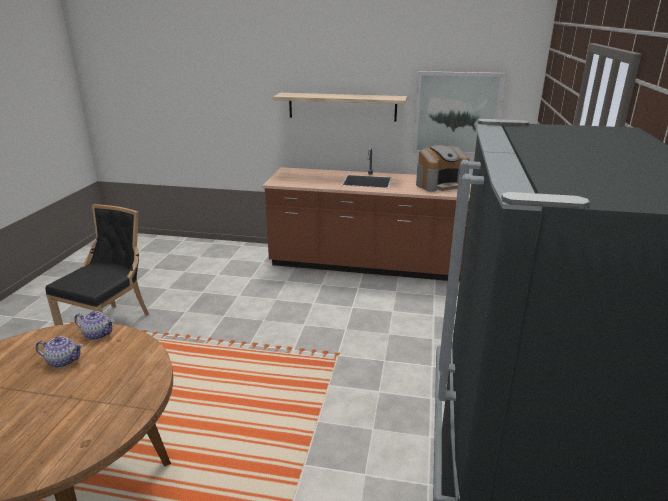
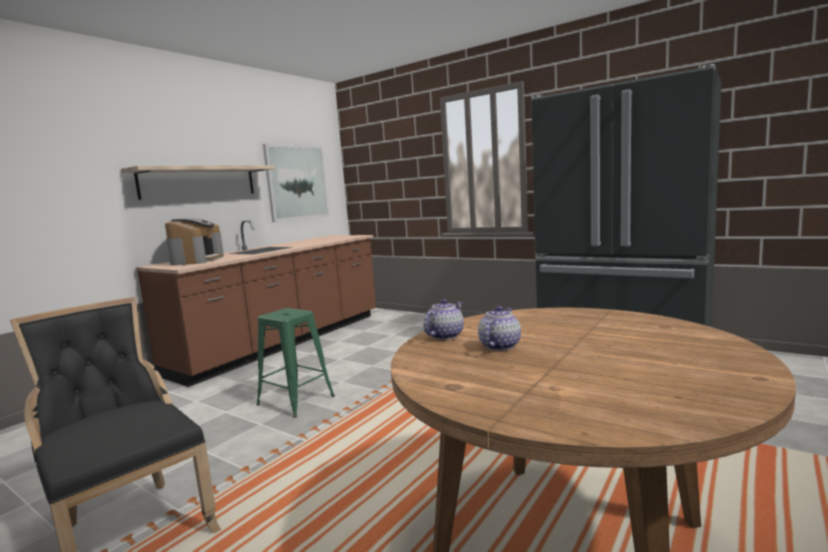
camera: 65 degrees left, 15 degrees down
(263, 316) = (296, 400): none -> green stool
(440, 184) = (316, 240): coffee machine -> coffee machine (197, 260)

